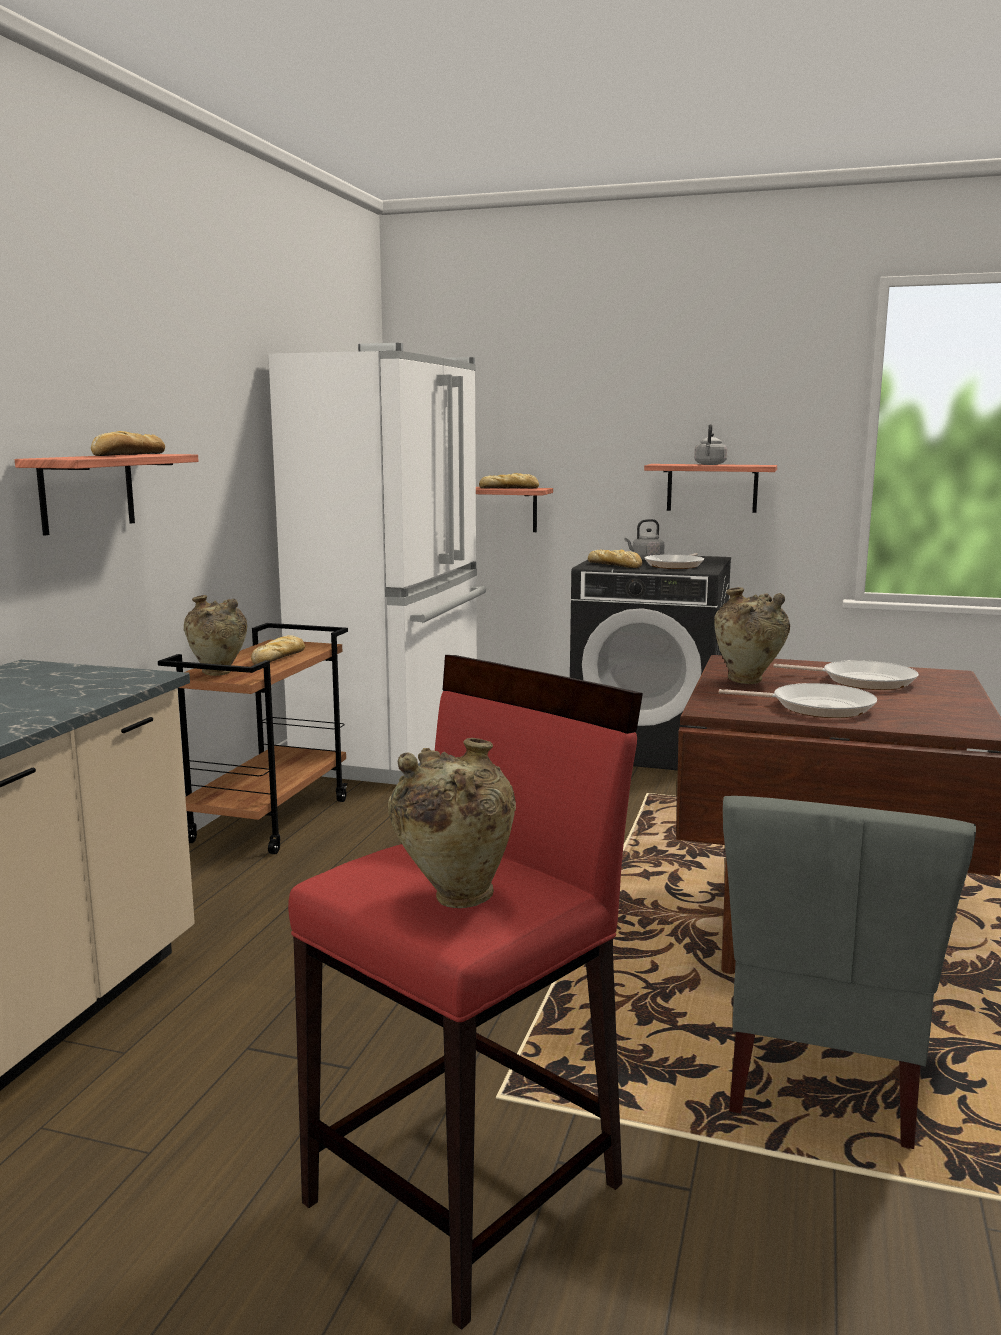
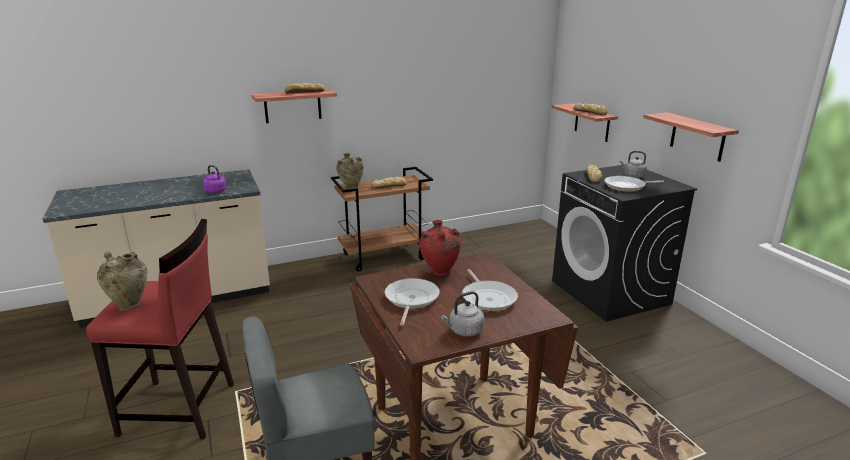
camera: 50 degrees right, 10 degrees up
(85, 694) = (214, 191): none -> purple kettle
(396, 750) = (491, 243): white fridge -> none
(710, 464) = (687, 121): grey kettle -> grey kettle (464, 331)
(748, 681) = (440, 273): beige vase -> red vase
(816, 707) = (411, 299): frying pan -> frying pan turned 150 degrees counterclockwise

